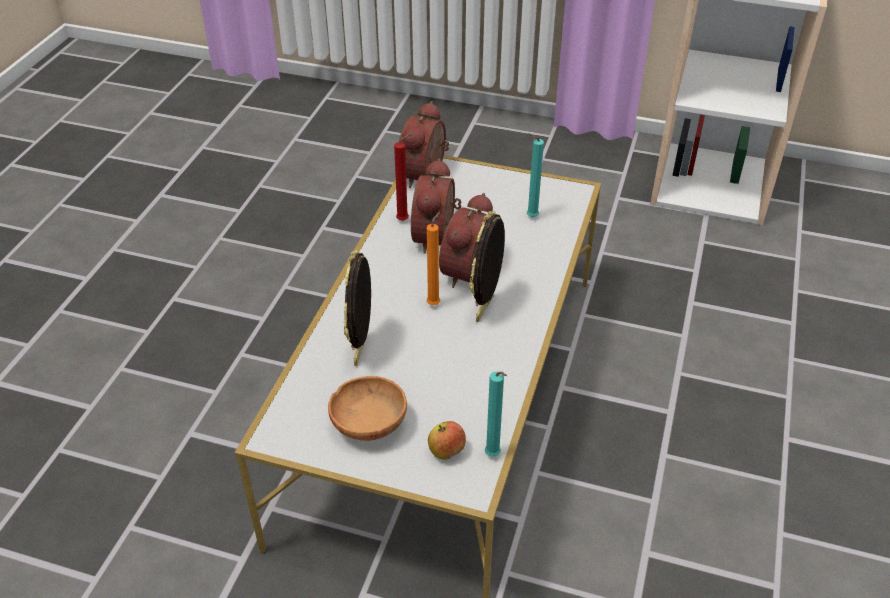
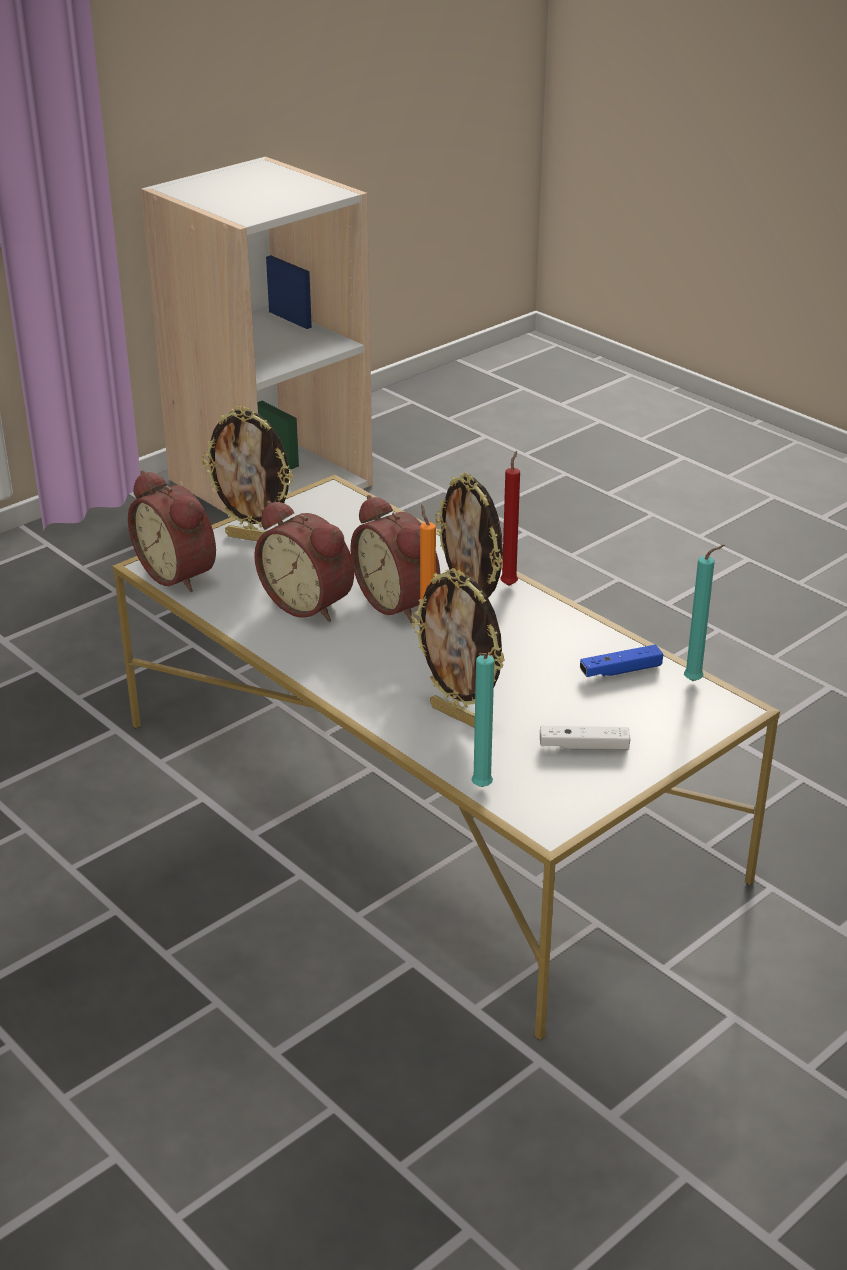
camera: 60 degrees left, 10 degrees down
(369, 423) = (584, 747): brown bowl -> white game controller
(404, 220) = (250, 615): red candle -> red candle (509, 584)
(446, 451) = (666, 708): apple -> none
(475, 410) = (620, 670): none -> blue game controller
(490, 184) = (253, 538): none -> picture frame
(530, 217) = (343, 534): turquoise candle -> turquoise candle (480, 789)

